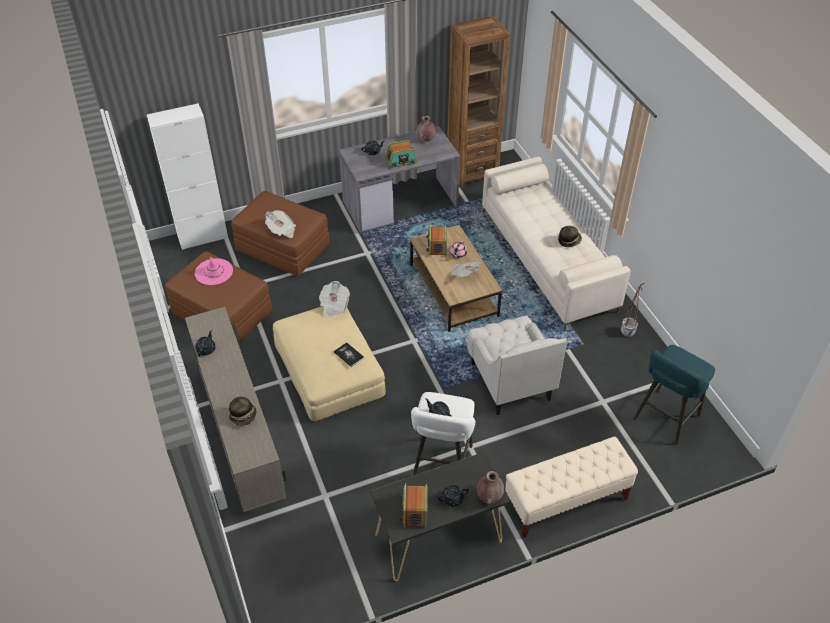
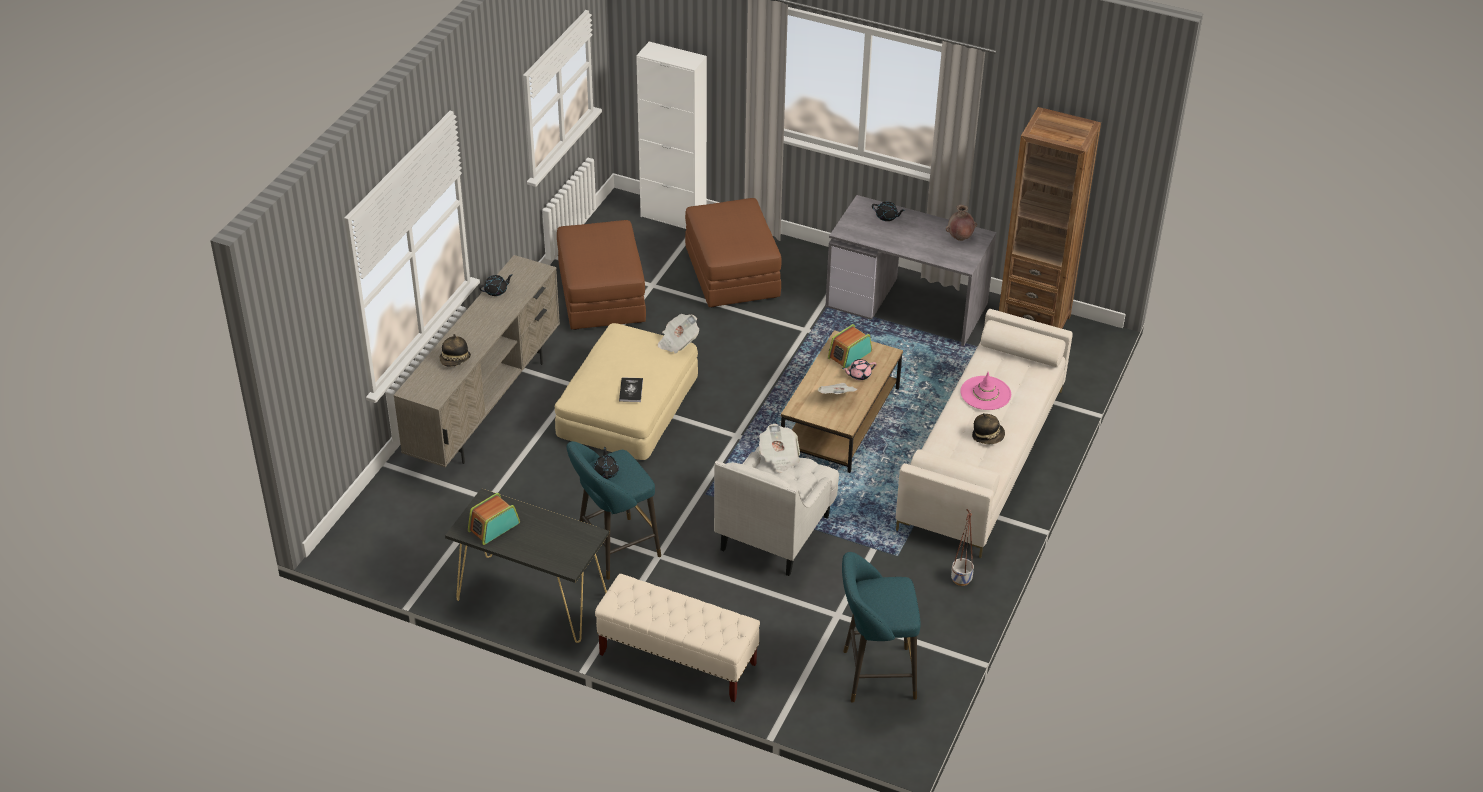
camera: 45 degrees right, 5 degrees down
(214, 272) = (608, 242): pink hat -> pink hat (985, 393)
(281, 230) = (716, 243): newspaper -> newspaper (779, 457)
(401, 161) = (902, 243): radio -> none
(441, 465) = (614, 550): white stool -> turquoise stool
(451, 499) = (532, 542): black teapot -> none
(489, 497) = (562, 564): brown vase -> none

